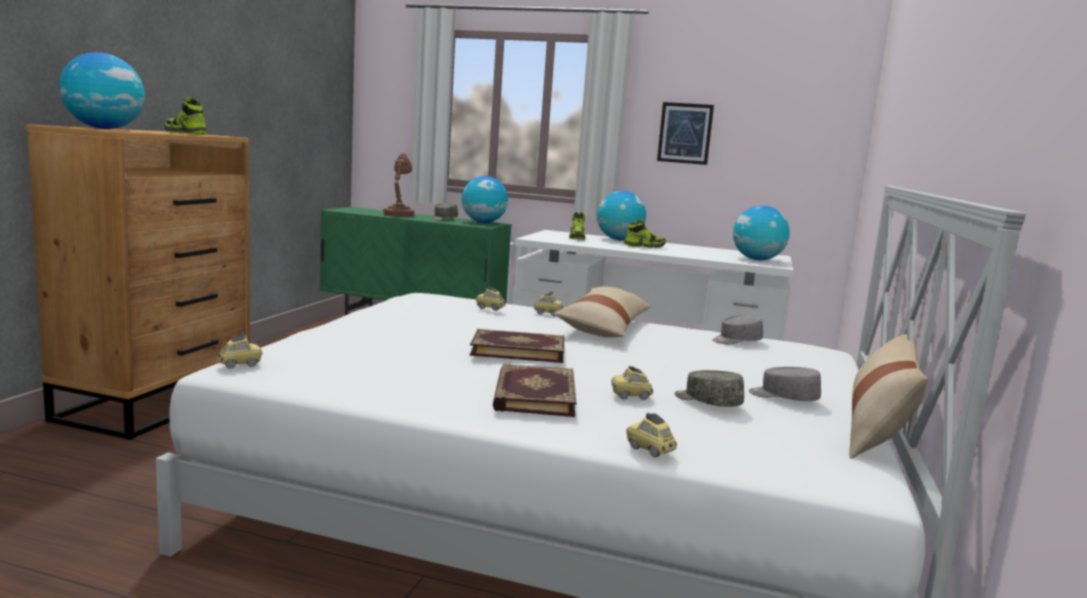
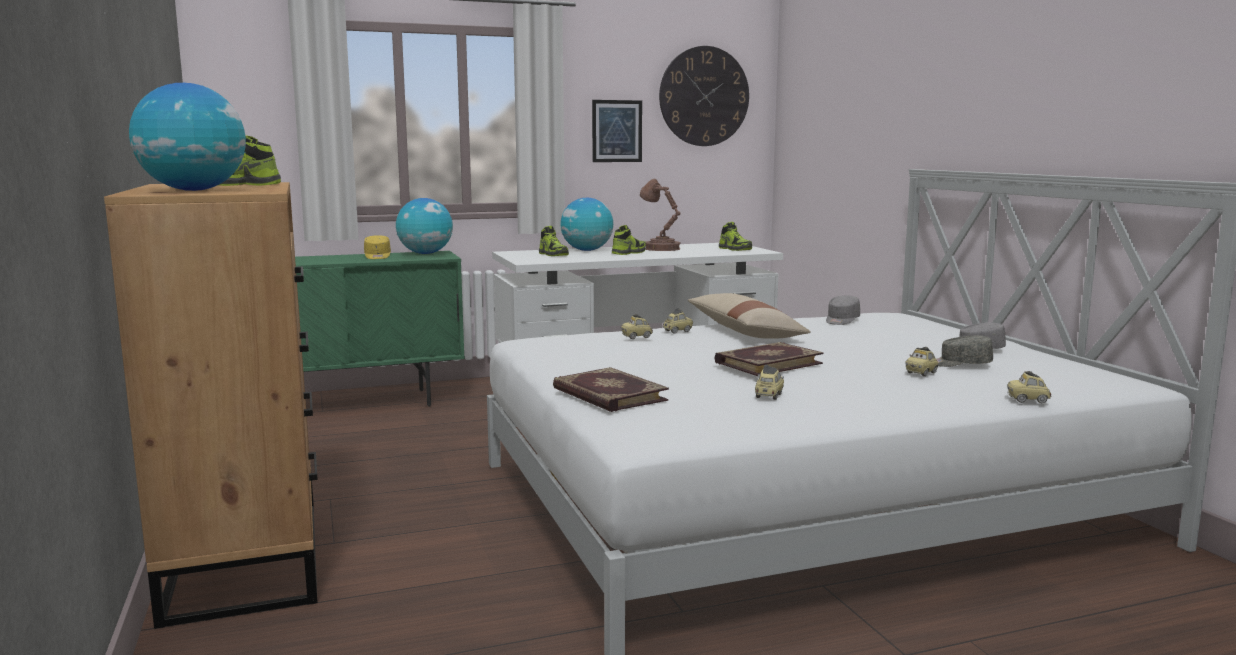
camera: 35 degrees left, 0 degrees up
(240, 364) = (638, 435): toy car -> toy car (769, 396)
(399, 215) = (315, 259): brown table lamp -> brown table lamp (660, 248)
(444, 219) = (377, 256): grey cap -> yellow cap
(533, 394) = (880, 389): book -> book (608, 395)
(757, 260) = (735, 249): globe -> shoe
(784, 104) = (704, 96): none -> wall clock
(878, 428) = (1057, 354): beige pillow -> none

